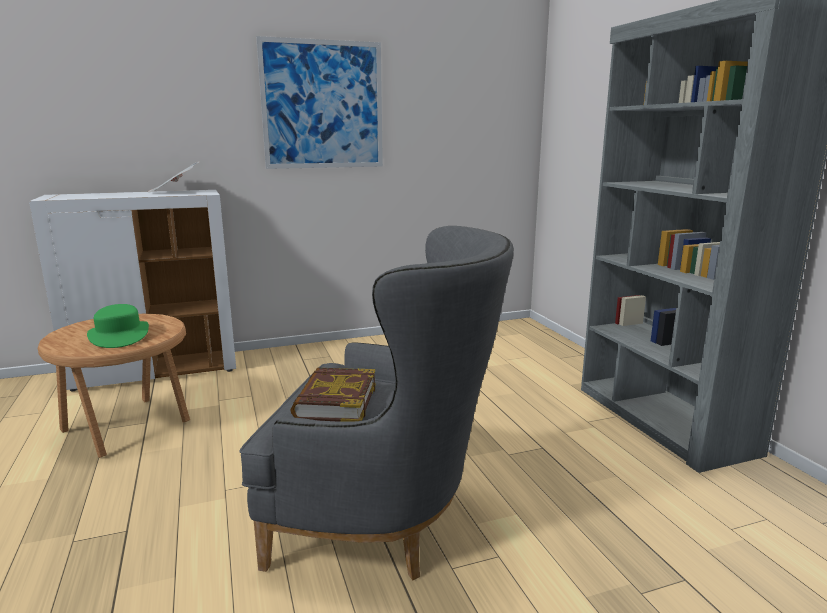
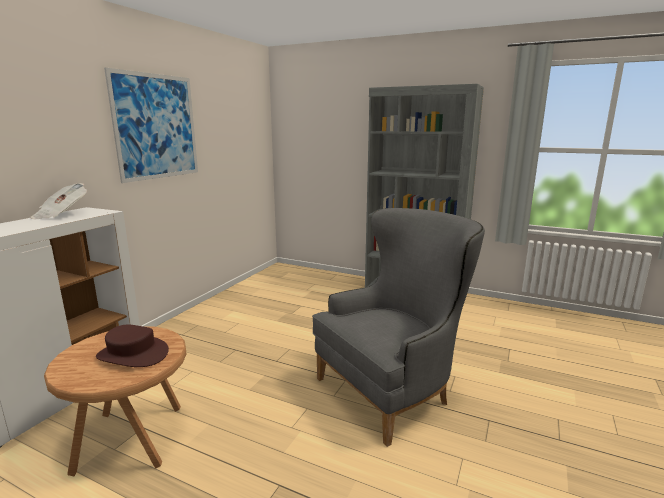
camera: 45 degrees left, 0 degrees up
(119, 335) = (132, 354): green hat -> brown hat
(335, 401) = (380, 327): book -> none

